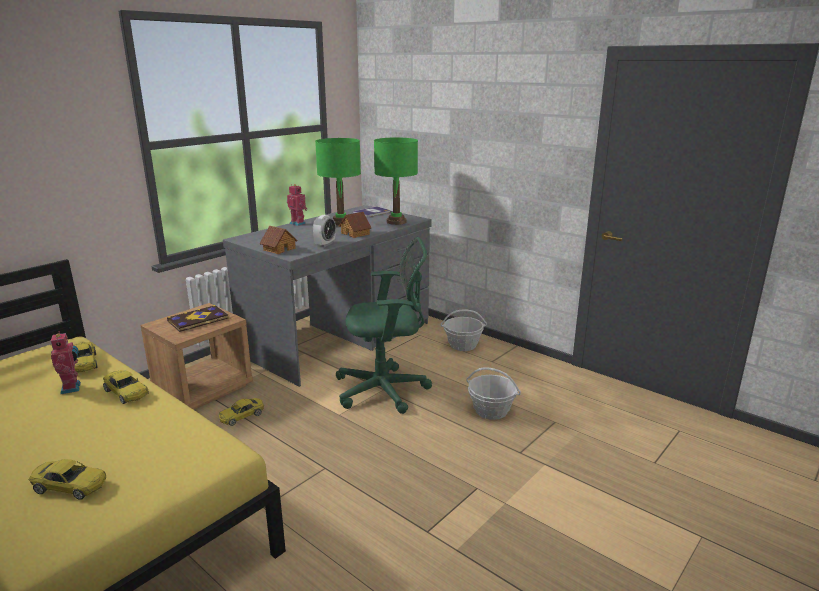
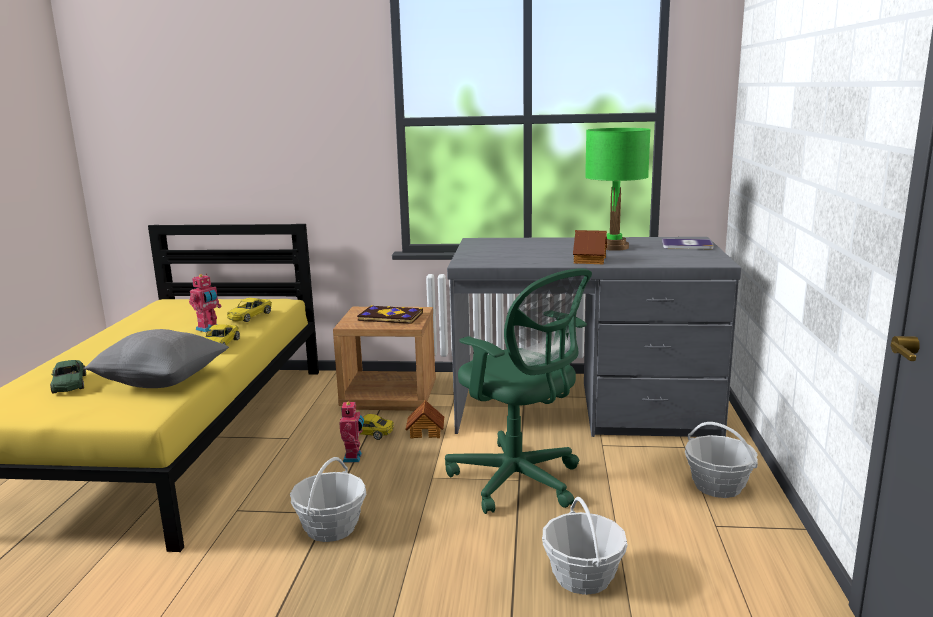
camera: 55 degrees right, 5 degrees down
(70, 486) = (69, 383): yellow toy car -> green toy car
(163, 436) = (161, 382): none -> grey pillow
(279, 249) = (473, 256): toy house -> toy house (426, 431)
(298, 223) = (568, 239): toy robot -> toy robot (354, 457)
(325, 244) = (524, 262): alarm clock -> none
(344, 472) = (331, 527): none -> basket
(396, 222) = (680, 260): green table lamp -> none

